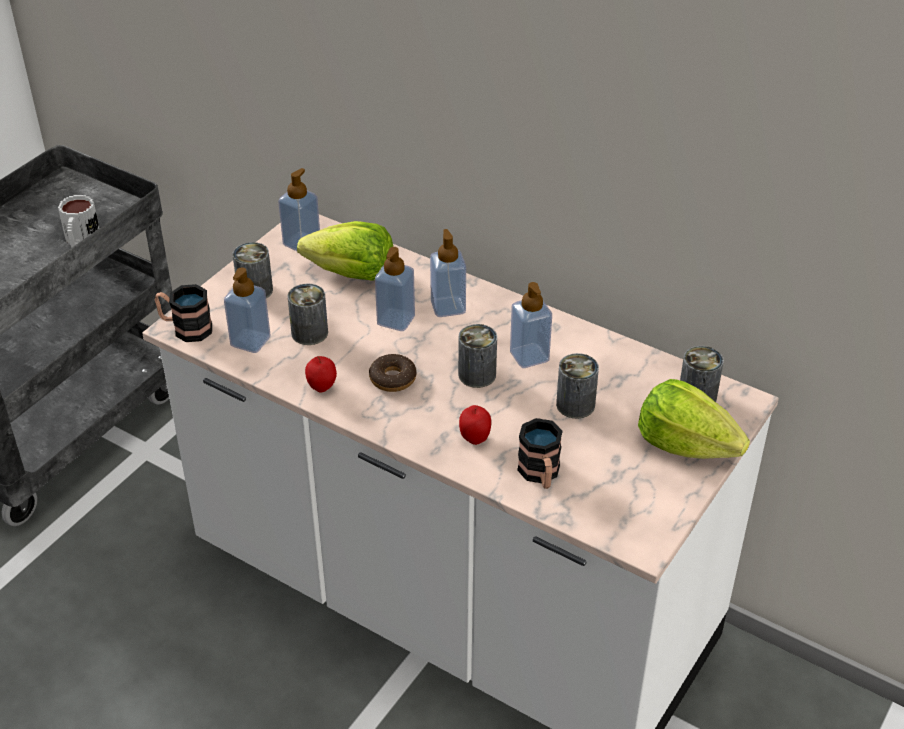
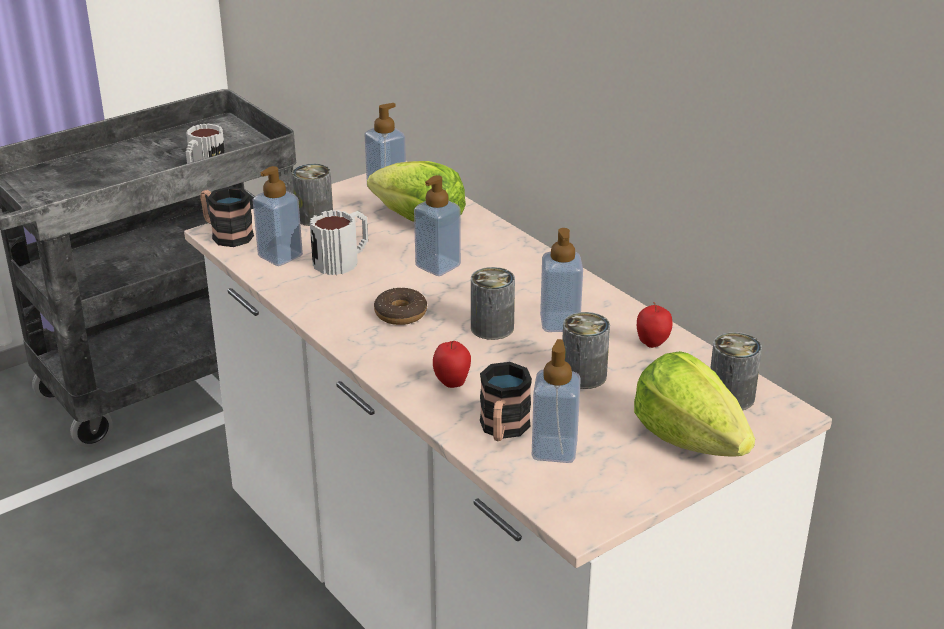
camera: 20 degrees right, 10 degrees down
(309, 333) = (343, 260): can -> mug
(322, 388) = (323, 307): apple -> apple (652, 344)
(448, 307) = (500, 265): soap dispenser -> soap dispenser (554, 450)

